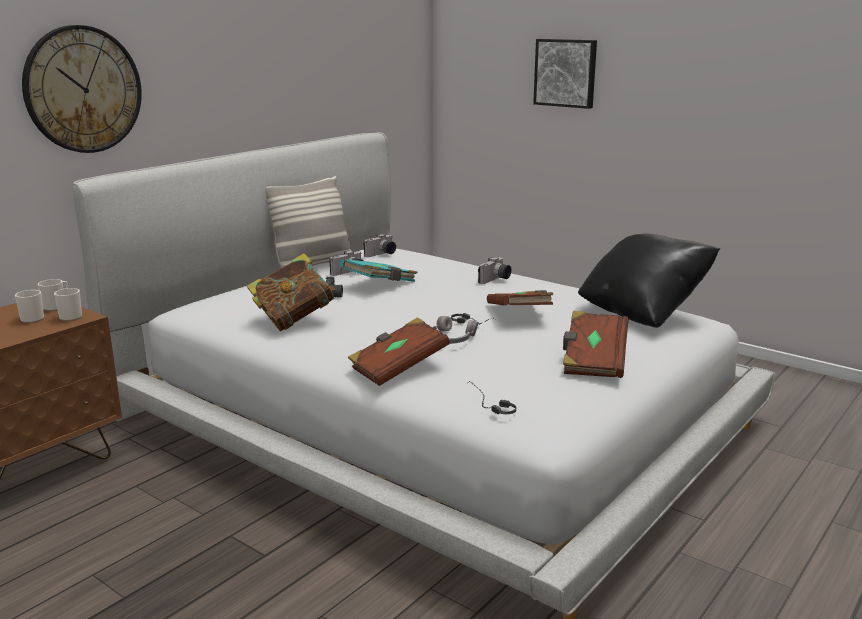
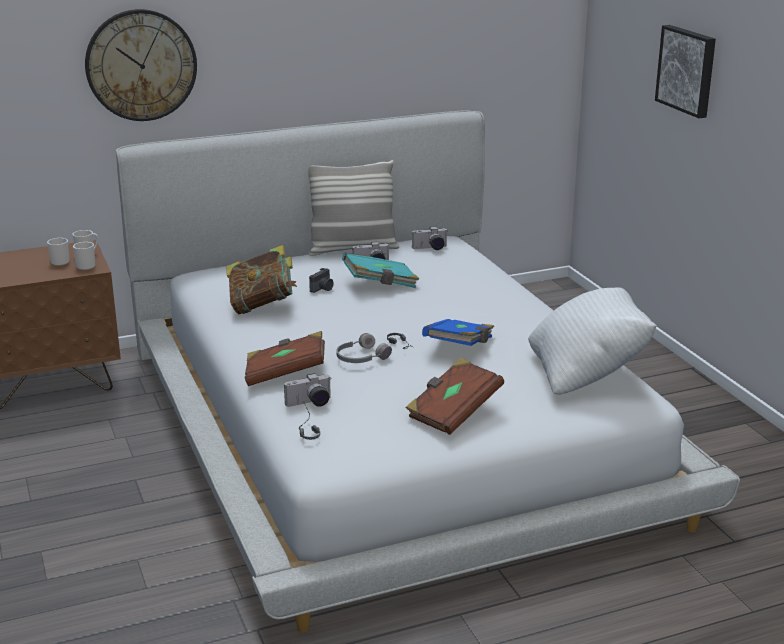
camera: 30 degrees right, 5 degrees up
(495, 280) = (495, 303): camera -> camera (310, 403)
(520, 314) = (460, 347): brown book -> blue book
(643, 312) = (587, 374): black pillow -> white pillow

